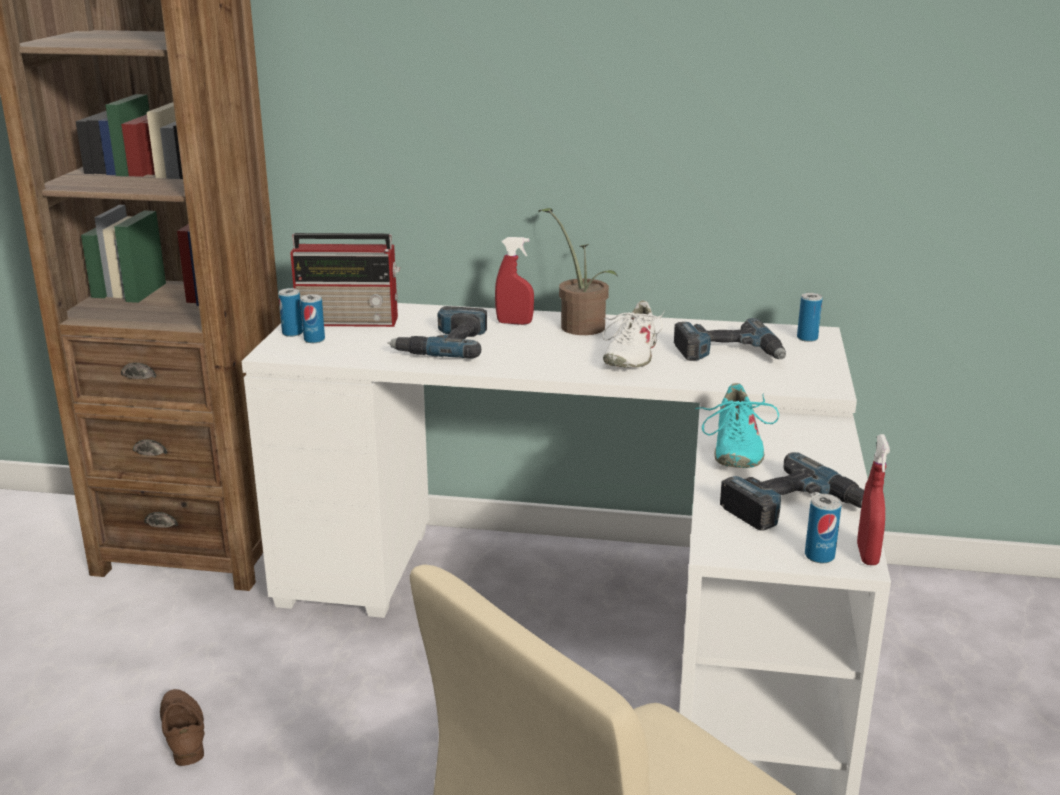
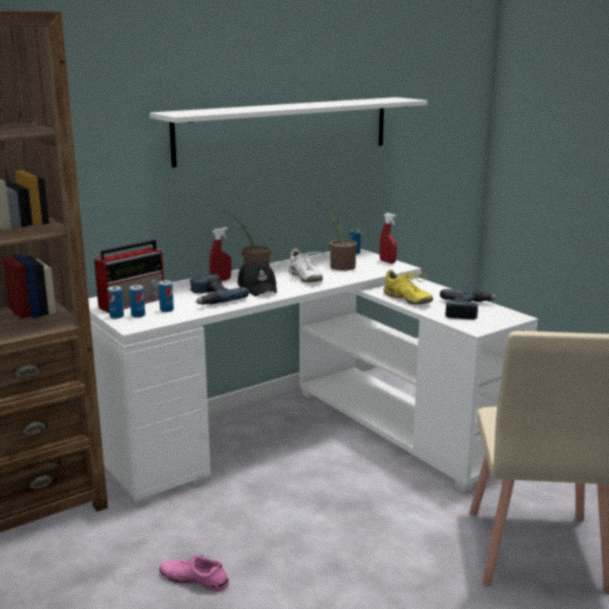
camera: 45 degrees left, 5 degrees down
(183, 732) = (194, 579): brown shoe -> pink shoe
(532, 349) = (258, 287): none -> black cap
(699, 85) = (285, 129): none -> white shelf
(729, 353) = (340, 266): power drill -> potted plant
(734, 449) = (407, 299): turquoise shoe -> yellow shoe
(819, 556) = (506, 319): can -> can (166, 310)
(867, 555) = (517, 314): red spray bottle -> red spray bottle (387, 262)

